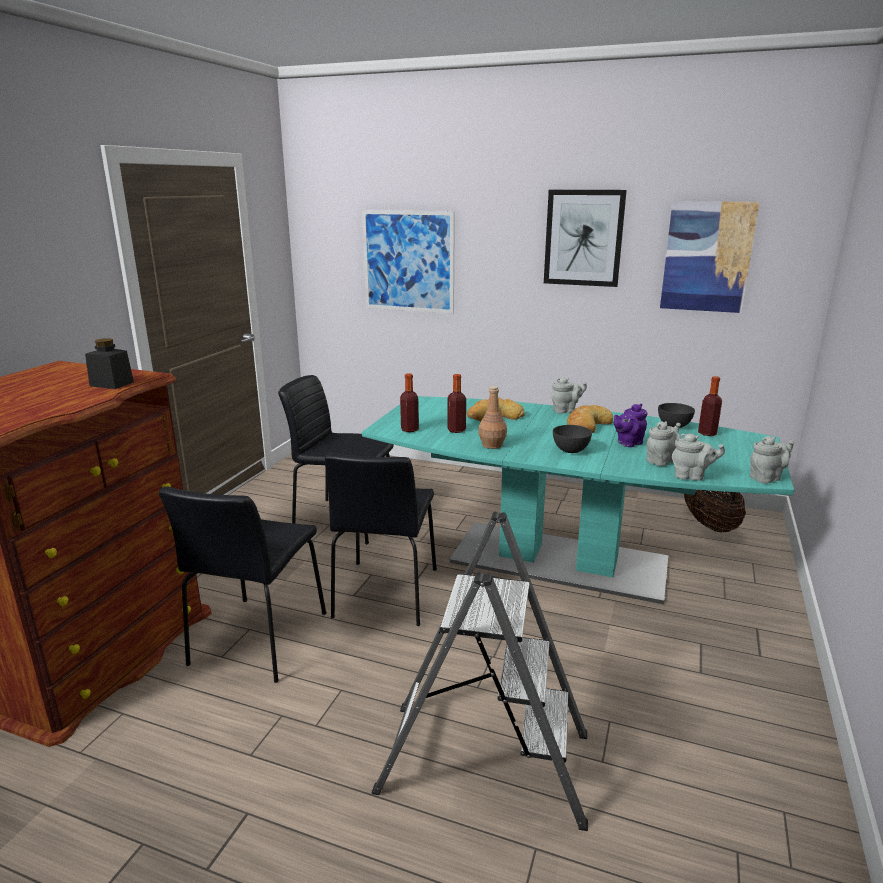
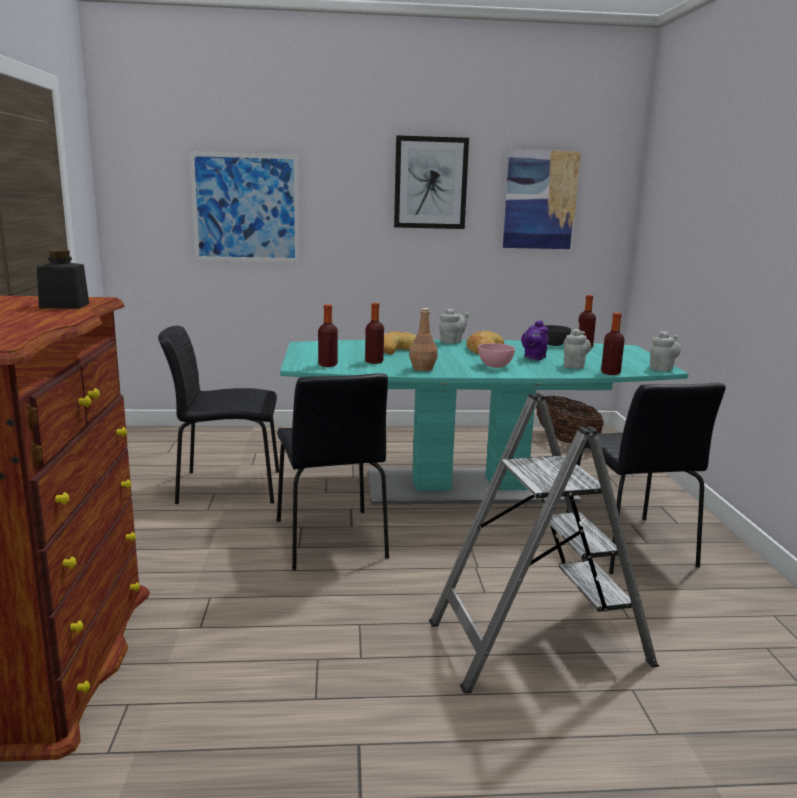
camera: 25 degrees left, 5 degrees down
(257, 641) = (229, 605): black chair -> black chair (631, 547)
(571, 450) = (495, 366): grey bowl -> pink bowl
(691, 476) = (610, 373): grey teapot -> bottle

